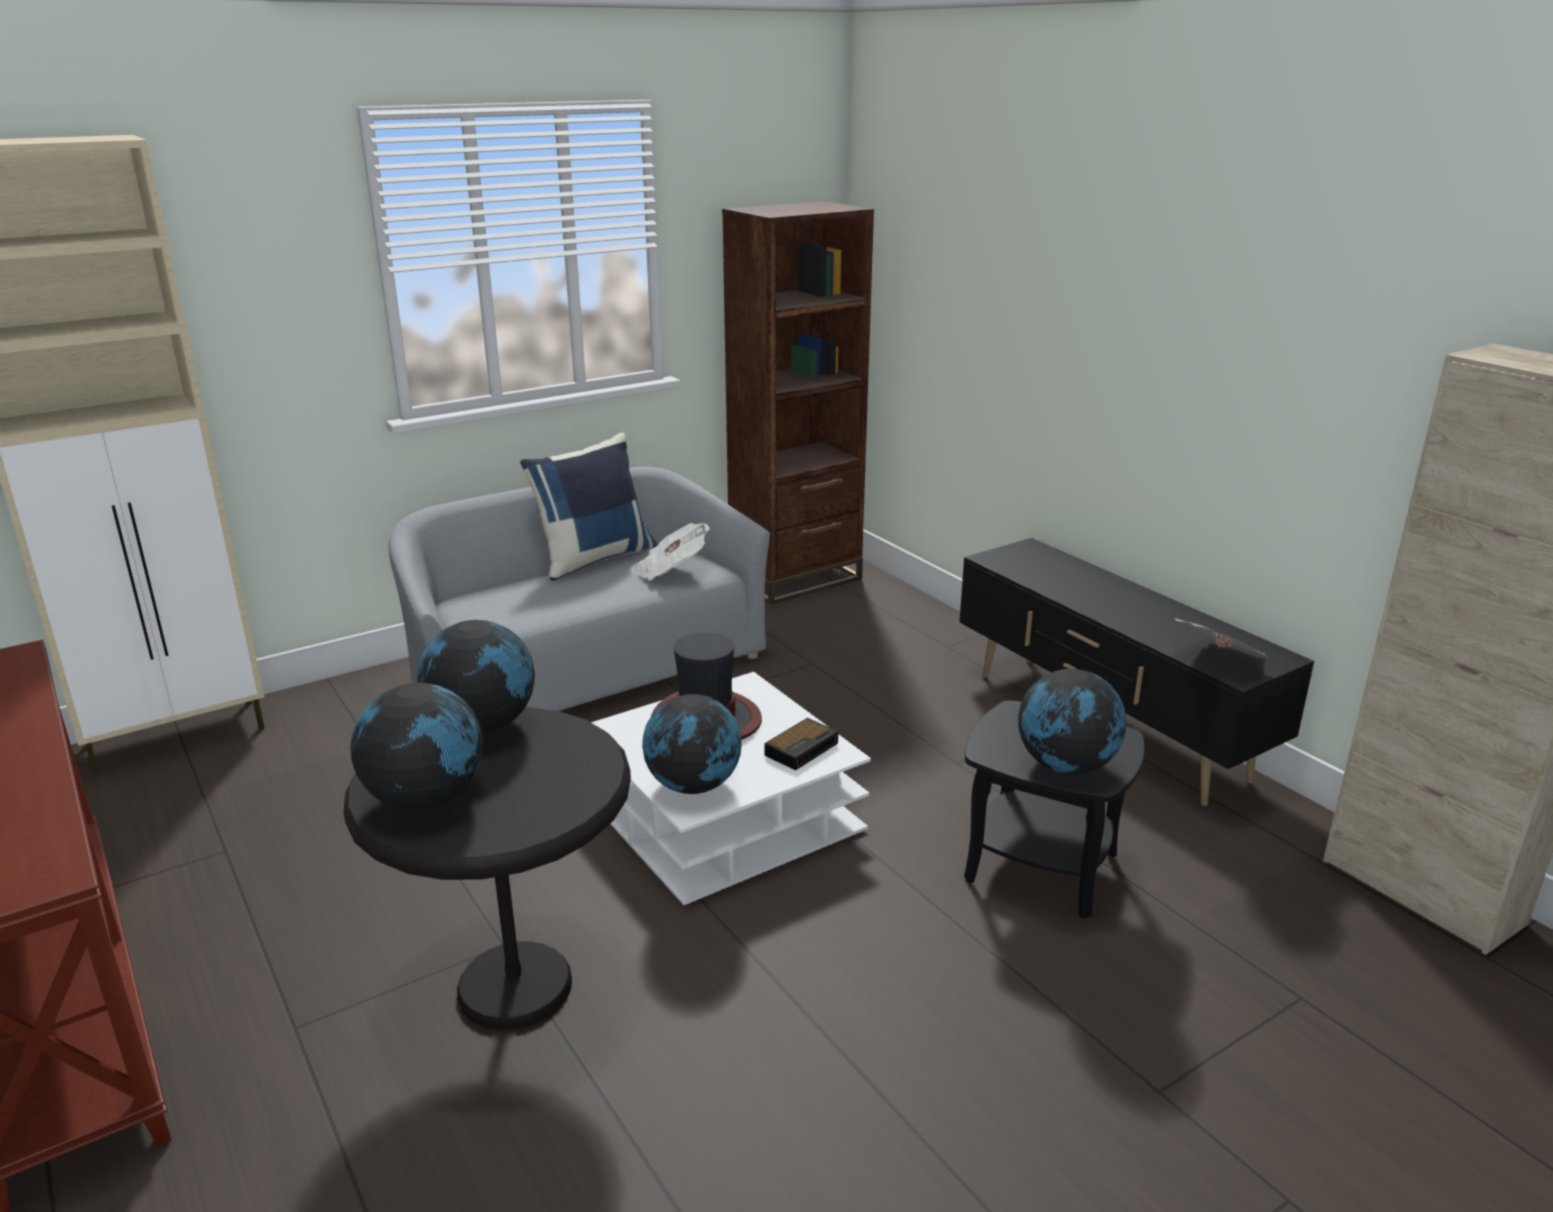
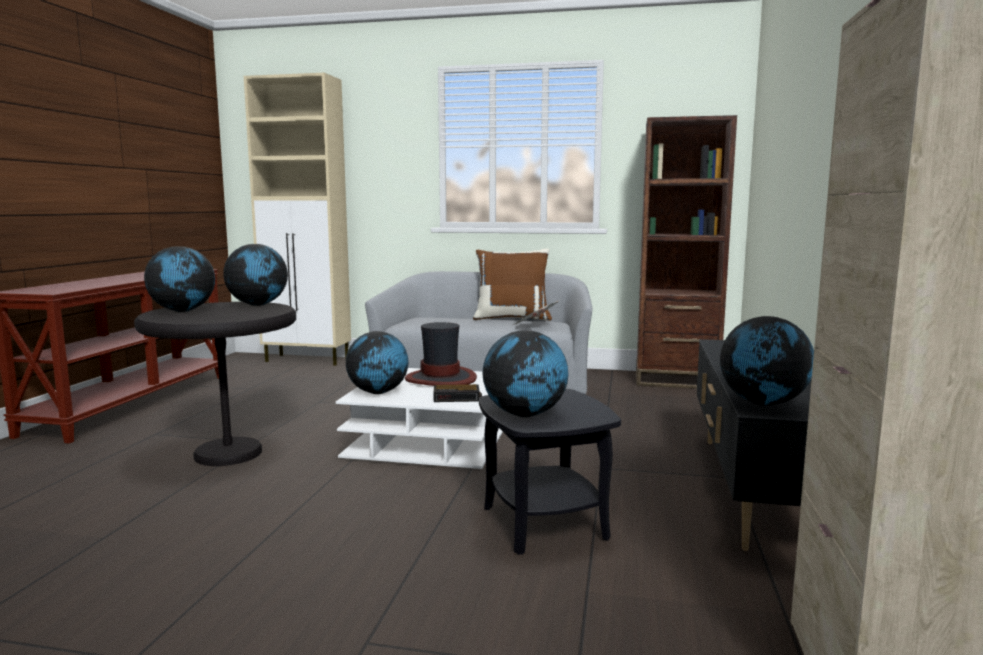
camera: 45 degrees right, 15 degrees down
(594, 558) = (512, 318): blue pillow -> brown pillow
(1221, 662) = (763, 403): newspaper -> globe

